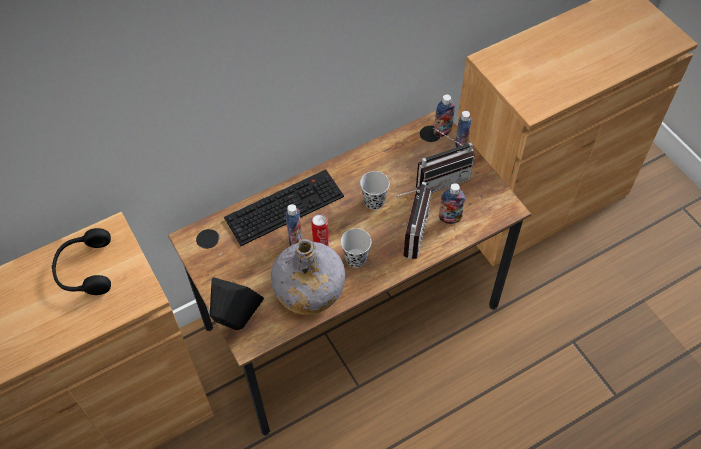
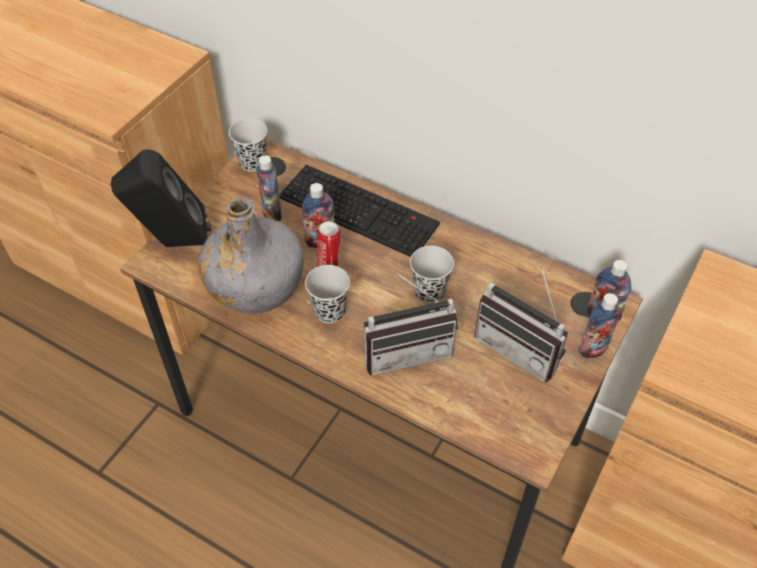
camera: 60 degrees right, 5 degrees down
(84, 269) = (119, 59): black headphones -> none
(196, 247) = (252, 162): none -> black cup
(449, 218) = (462, 387): bottle -> bottle (272, 213)

